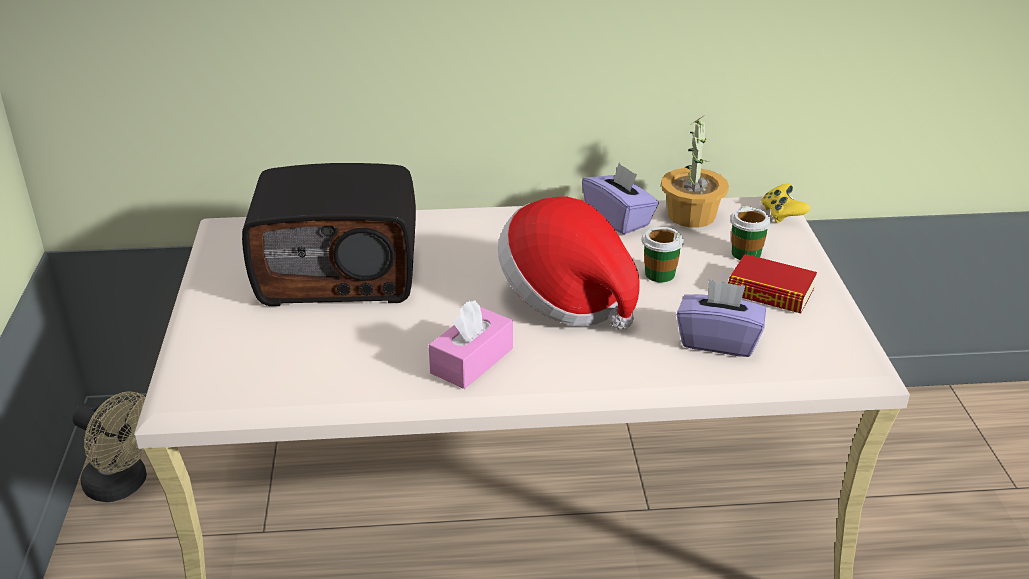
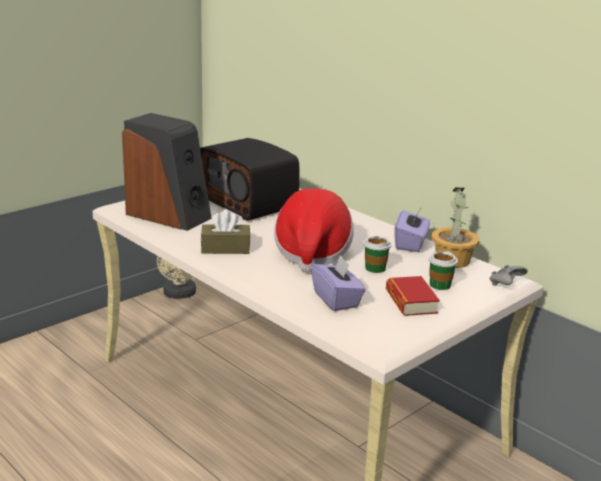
camera: 50 degrees right, 10 degrees down
(288, 363) = (169, 215): none -> speaker
(472, 361) = (225, 248): pink tissue box -> brown tissue box
(782, 214) = (505, 284): yellow game controller -> grey game controller

